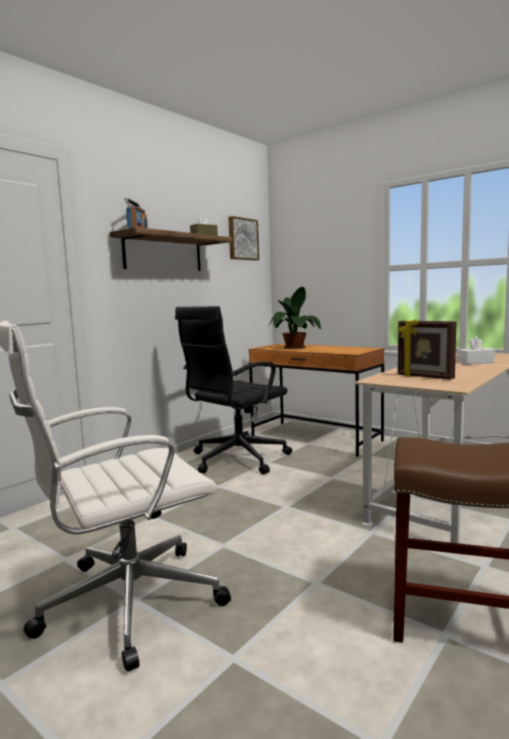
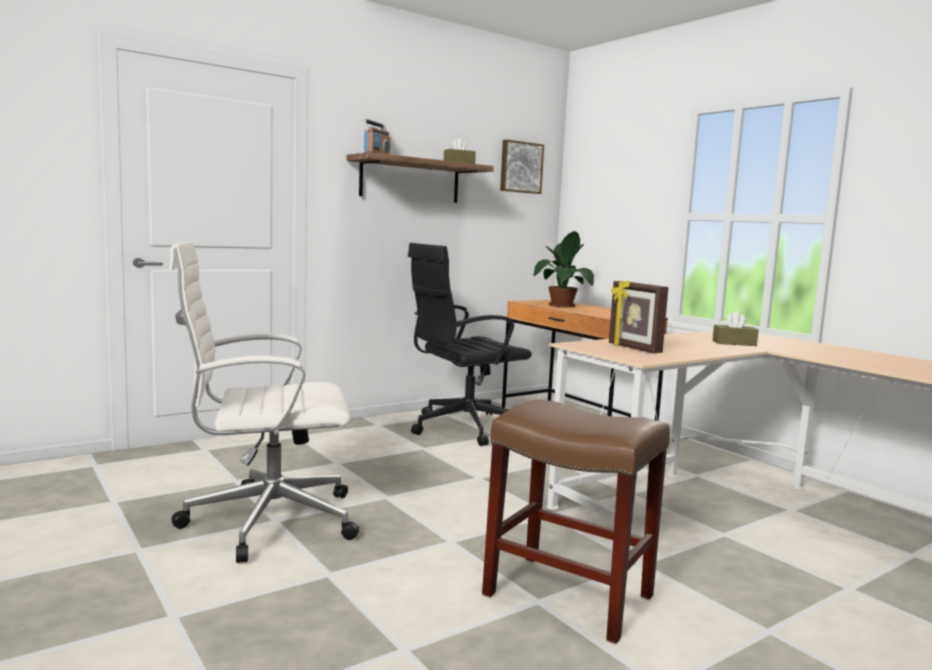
camera: 15 degrees right, 0 degrees up
(475, 362) = (734, 343): white tissue box -> brown tissue box

